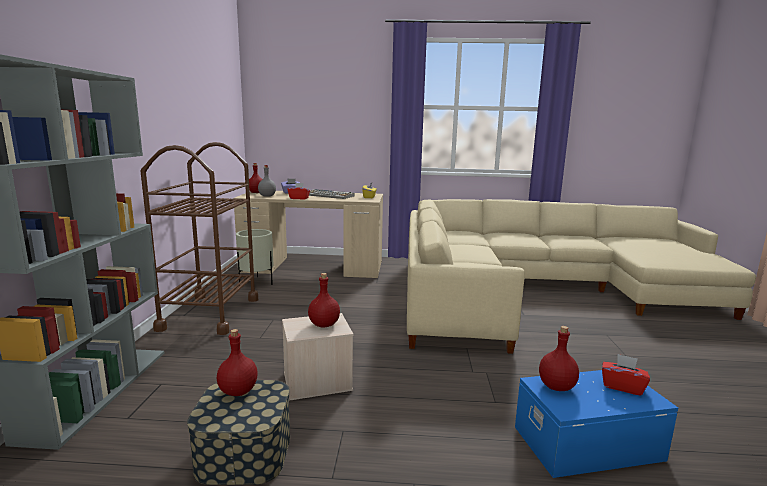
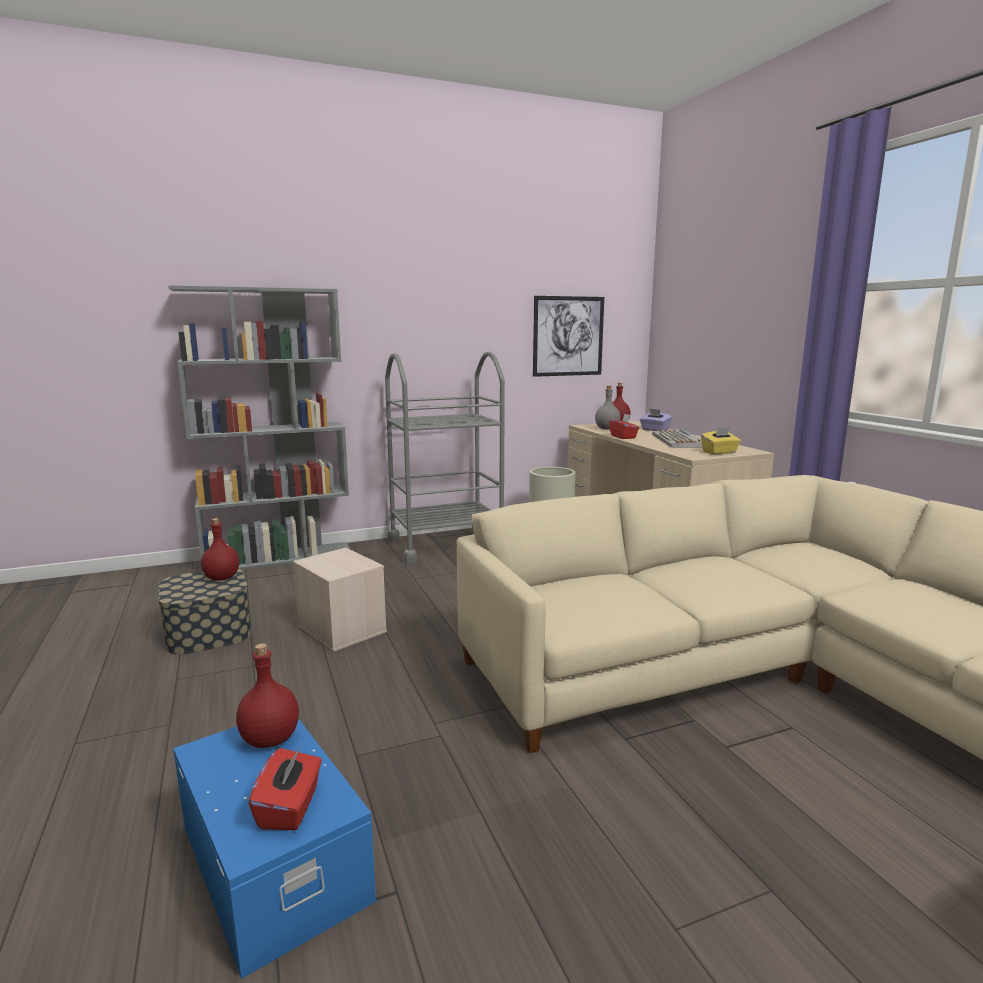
camera: 65 degrees right, 0 degrees up
(210, 313) = (446, 544): brown cart -> grey cart
(217, 129) = (568, 336): none -> picture
(324, 324) = (343, 565): red bottle -> none

